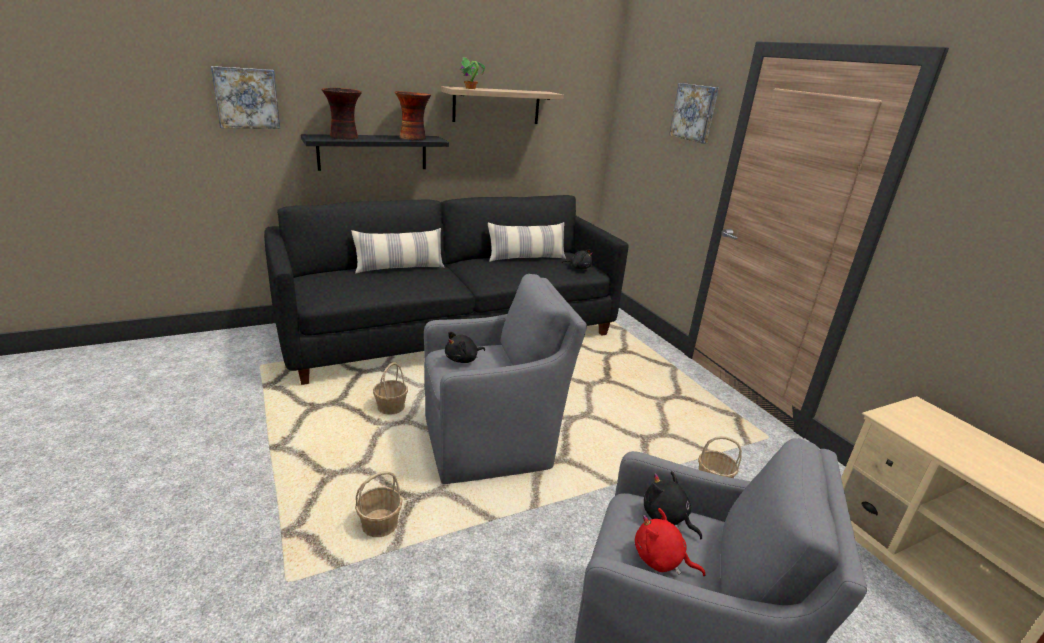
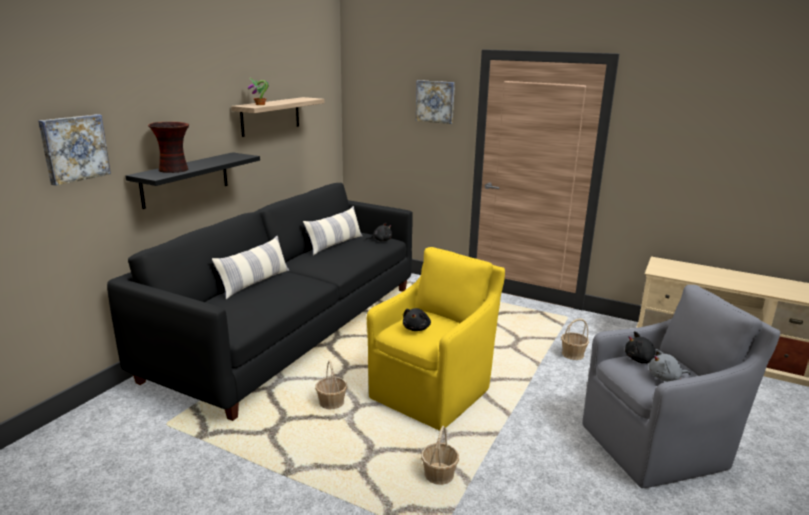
camera: 35 degrees left, 5 degrees down
(413, 138) = (226, 158): vase -> none
(491, 443) = (433, 391): grey armchair -> yellow armchair
(661, 560) = (665, 378): red plush toy -> grey plush toy

